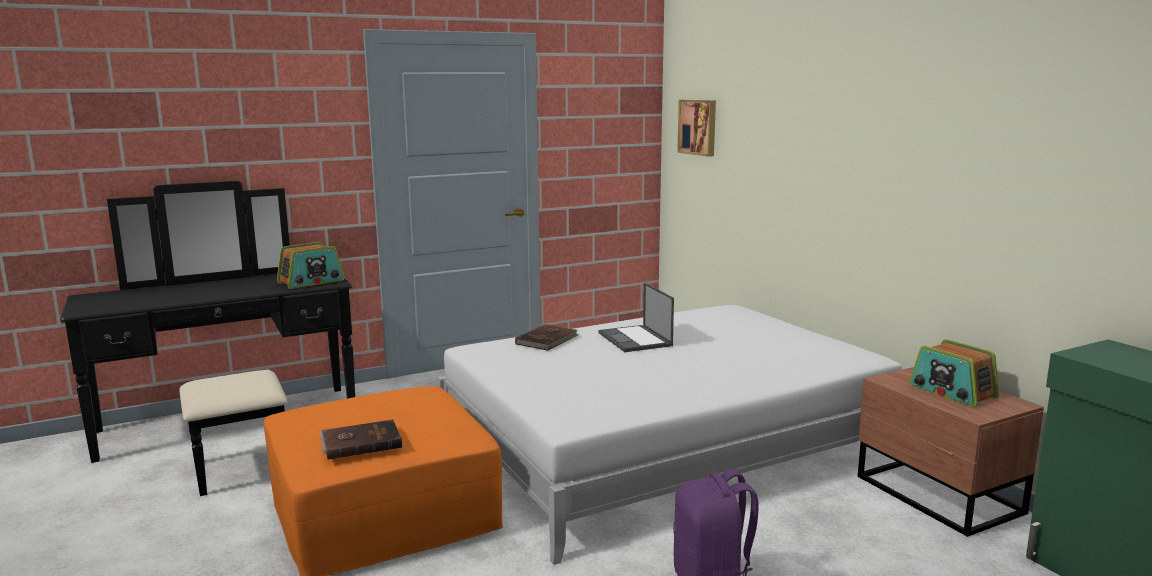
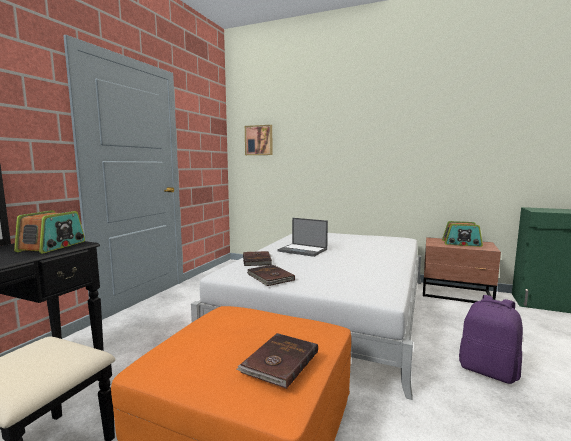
camera: 40 degrees left, 5 degrees down
(508, 365) = (270, 277): none -> brown book

